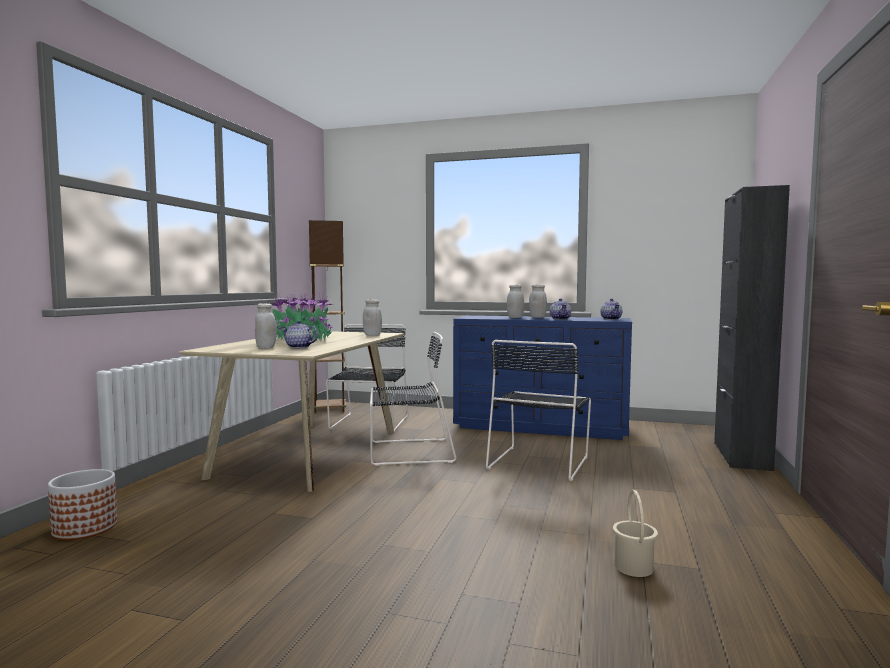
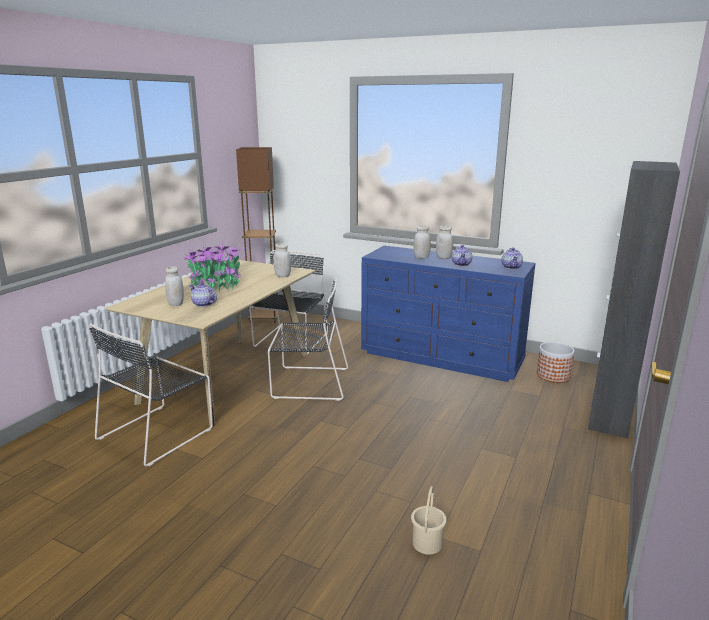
camera: 10 degrees right, 15 degrees up
(84, 528) = (39, 452): planter -> planter (552, 375)
(539, 461) = (415, 406): black chair -> black chair (158, 432)

